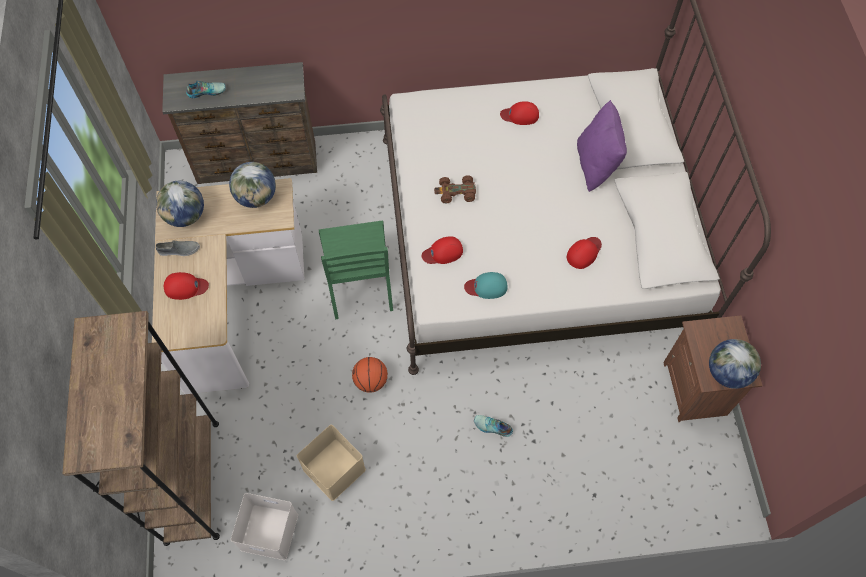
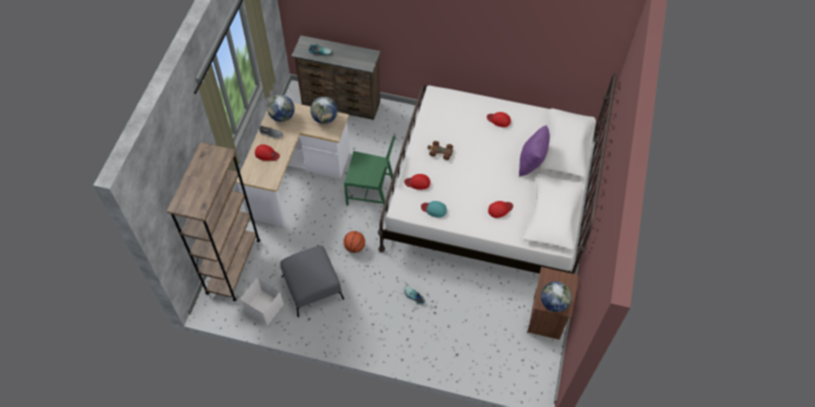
camera: 20 degrees right, 5 degrees down
(332, 469) = (312, 287): beige storage box -> grey ottoman
(360, 286) = (371, 192): green chair -> green chair turned 90 degrees counterclockwise

